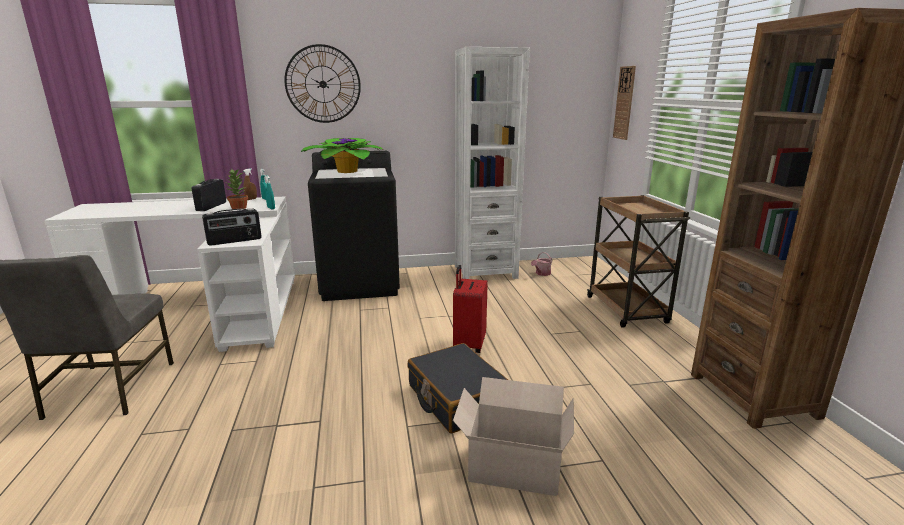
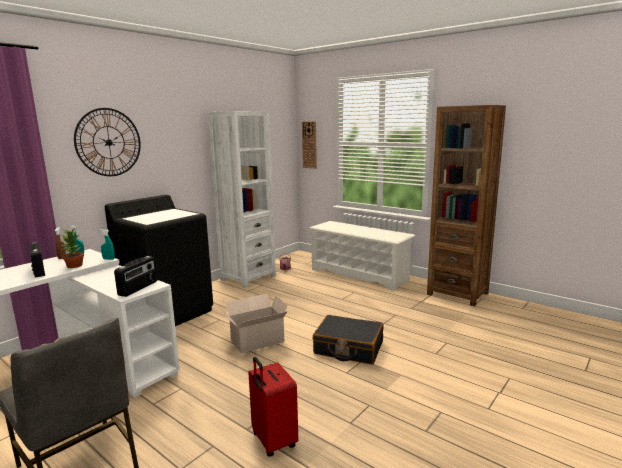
camera: 40 degrees left, 5 degrees down
(345, 171) = (152, 216): potted plant -> none
(468, 344) = (309, 320): red suitcase -> red suitcase (273, 441)
(512, 466) = (419, 363): cardboard box -> cardboard box (255, 341)
(627, 310) = (359, 275): brown cart -> white shoe rack

